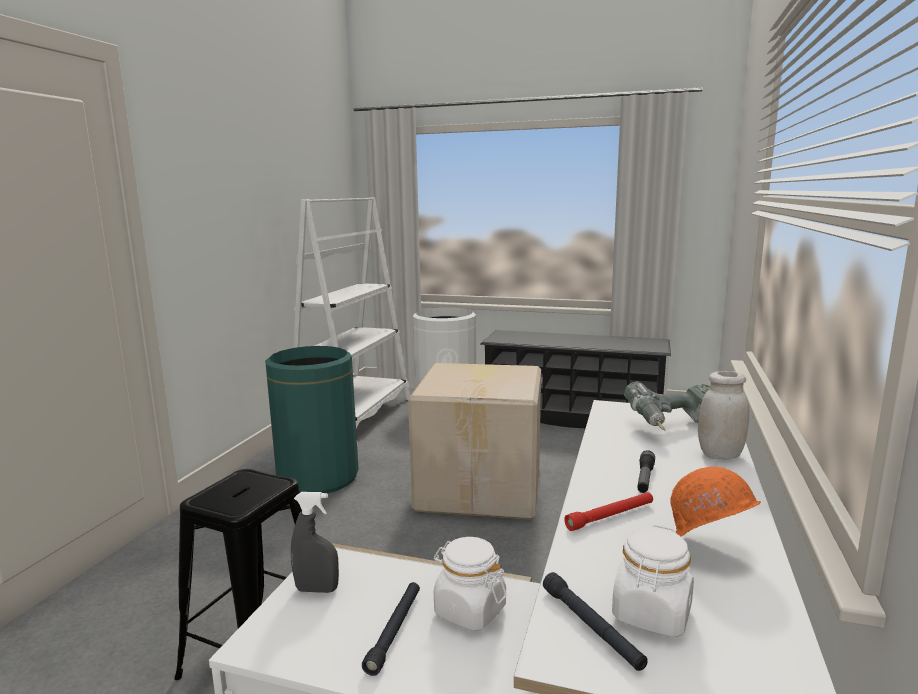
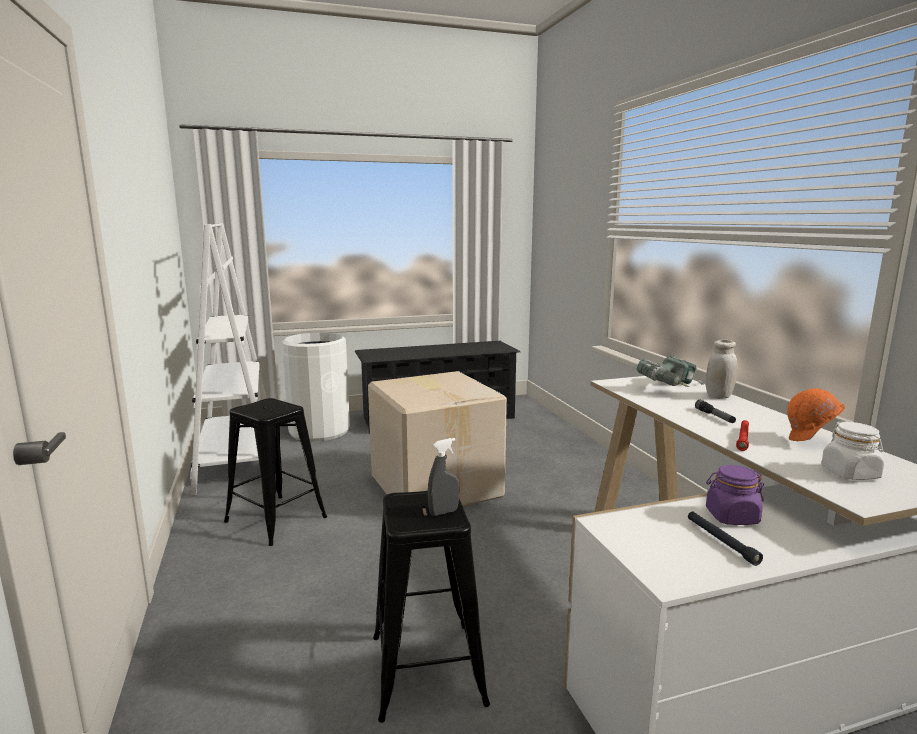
camera: 35 degrees left, 0 degrees up
(317, 477) = (275, 519): green trash can -> black stool
(317, 589) = (635, 540): grey spray bottle -> grey spray bottle (443, 512)
(469, 610) = (731, 517): white jar -> purple jar
(591, 627) = (845, 487): black flashlight -> none

